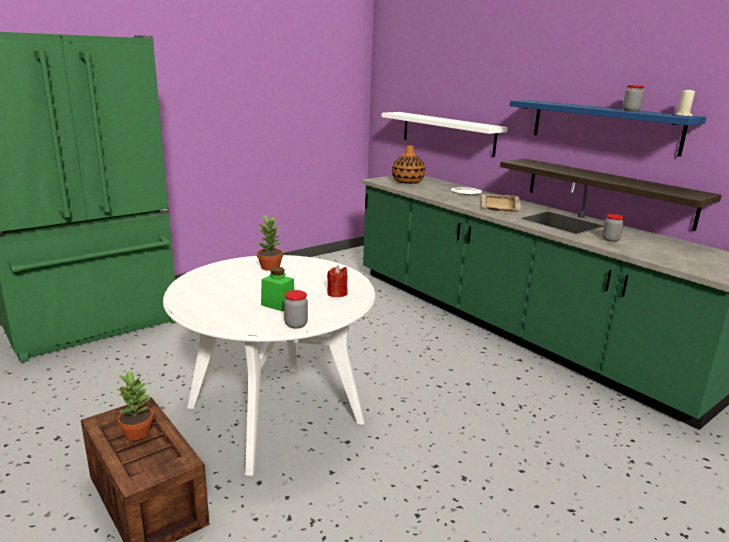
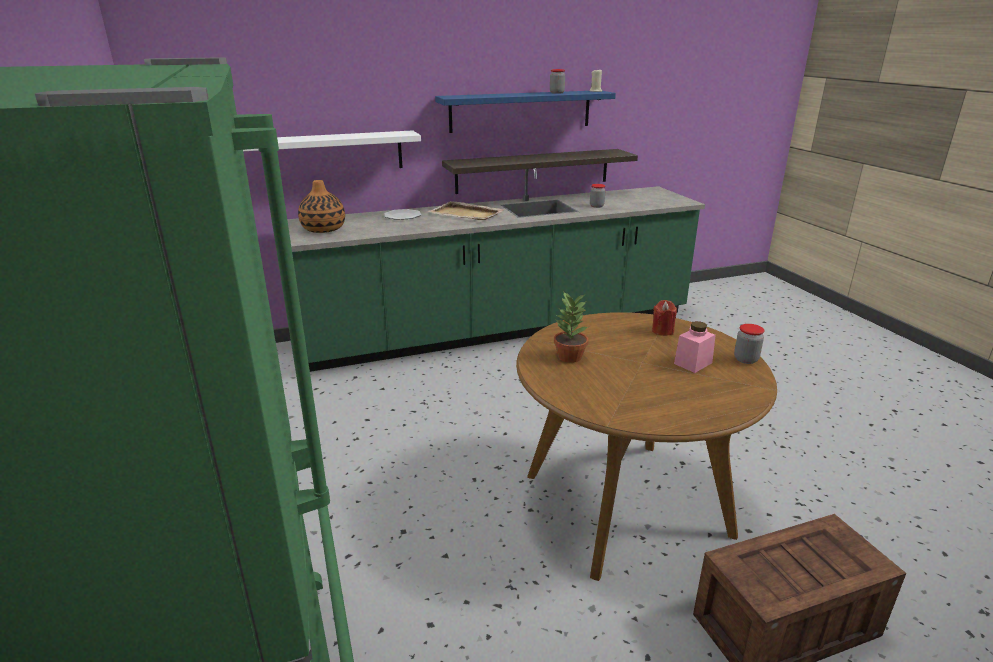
camera: 70 degrees left, 5 degrees up
(137, 432) = (785, 565): potted plant -> none
(275, 414) = (626, 504): white dining table -> brown dining table
(278, 304) = (693, 363): green jar -> pink jar

